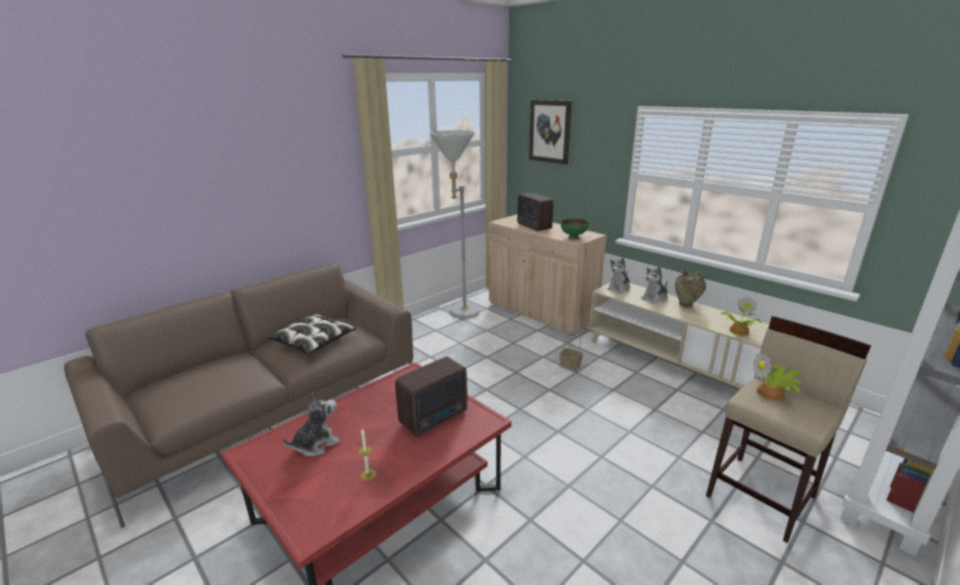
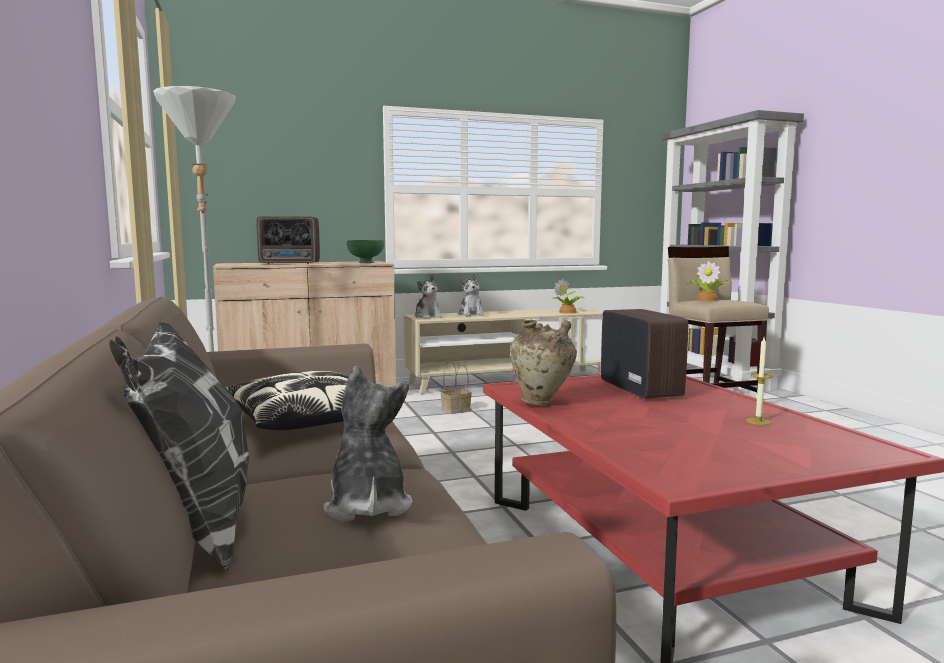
camera: 65 degrees left, 15 degrees down
(196, 364) = (195, 530): none -> pillow
(316, 444) = (673, 440): plush toy -> plush toy (367, 505)
(550, 131) = (249, 137): picture -> none
(686, 305) = (501, 312): beige vase -> beige vase (541, 403)

